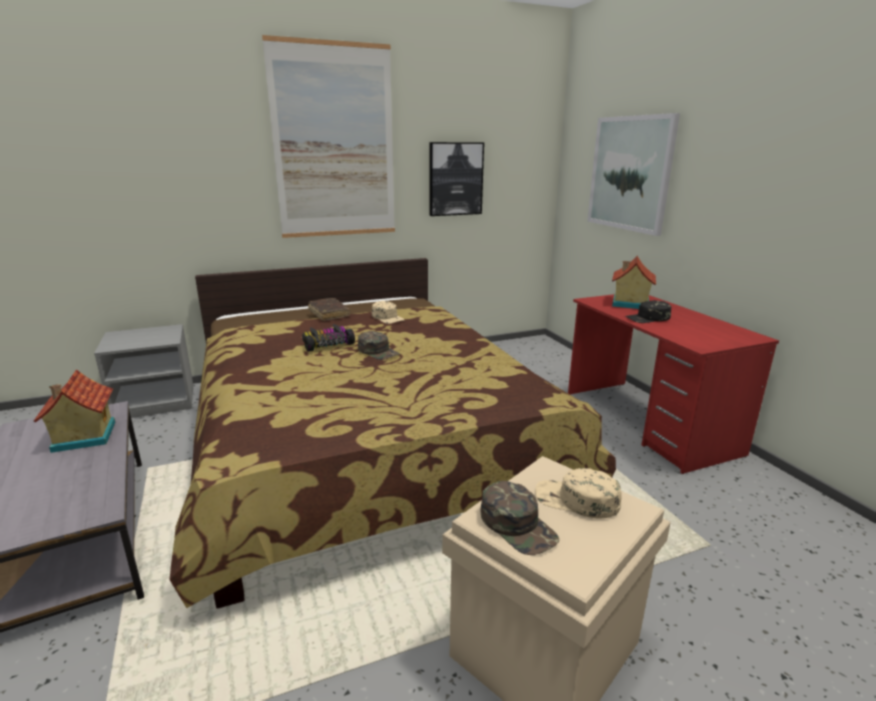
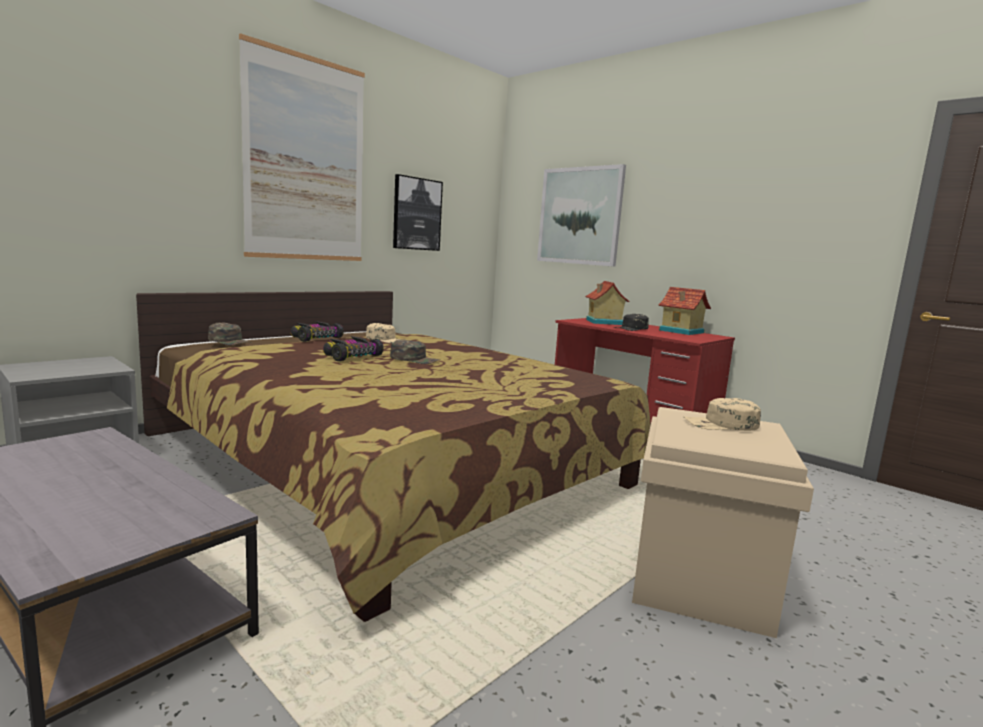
camera: 25 degrees left, 10 degrees down
(82, 437) = (88, 460): toy house -> toy house (681, 331)
(329, 314) = (315, 338): brown book -> toy car
(518, 525) = (704, 440): green cap -> green cap (230, 341)

